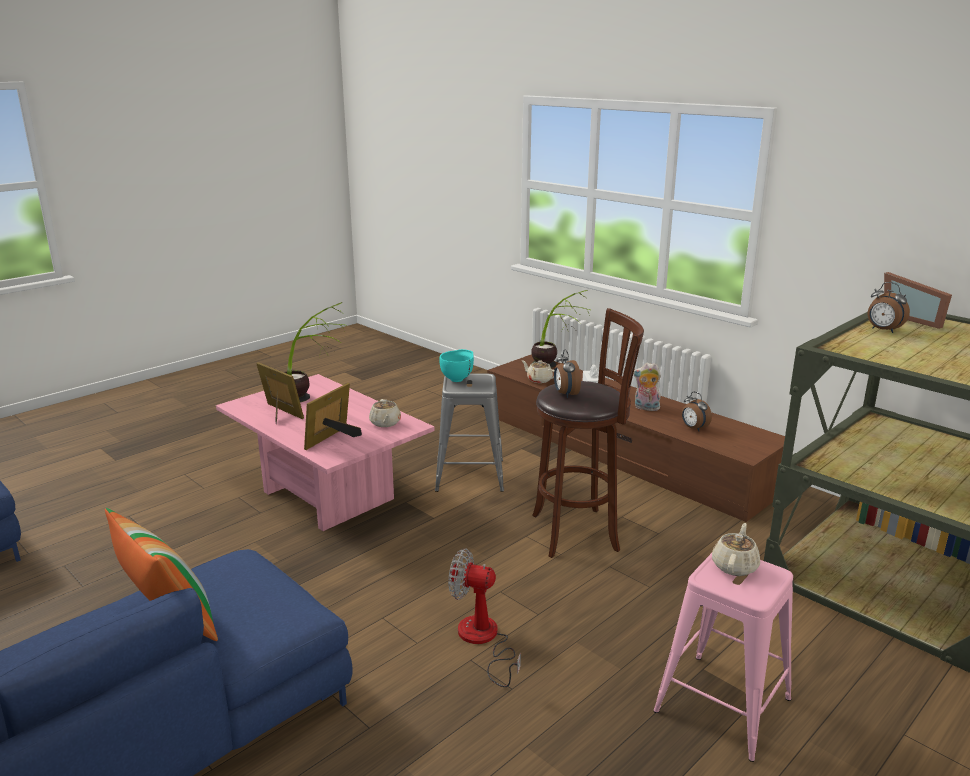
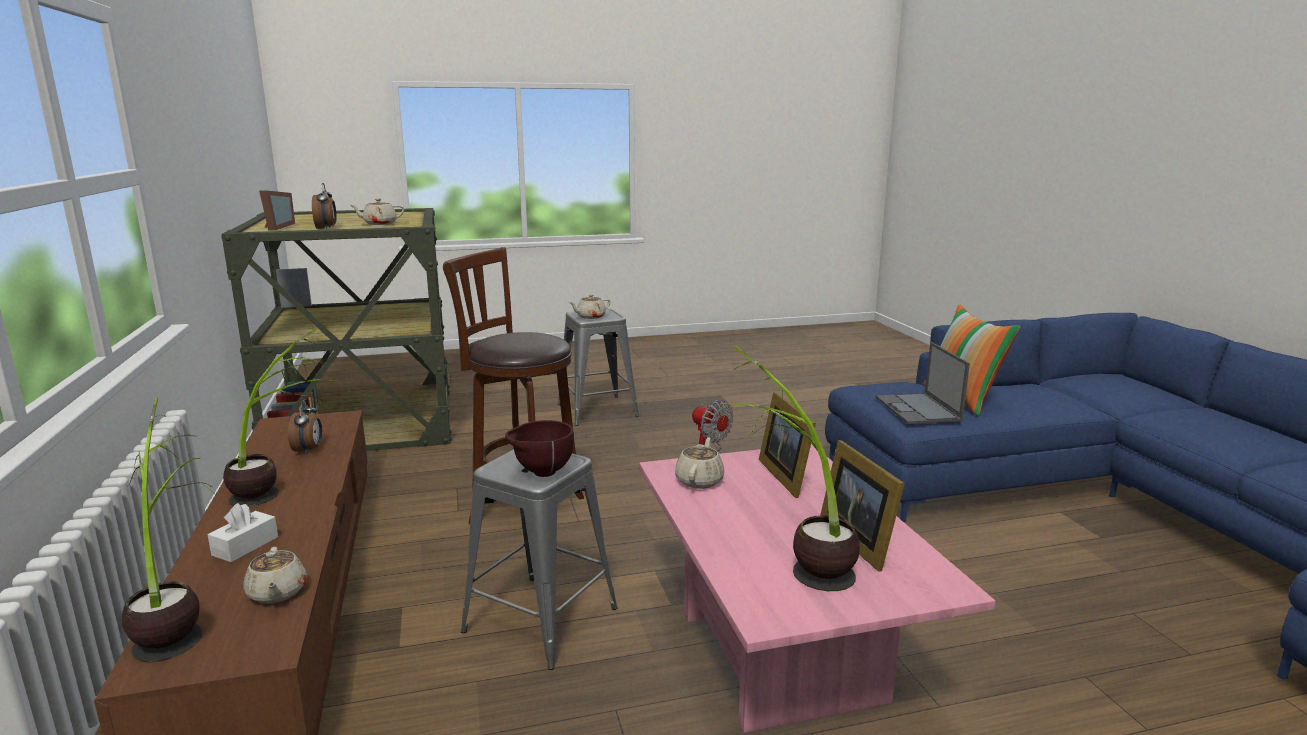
camera: 150 degrees left, 5 degrees down
(231, 578) = (918, 409): none -> laptop
(333, 439) = (787, 475): picture frame -> picture frame turned 105 degrees clockwise
(458, 379) = (541, 473): turquoise bowl -> brown bowl
(565, 394) = (540, 339): alarm clock -> none
(646, 408) = (282, 487): plush toy -> potted plant
(722, 705) = (597, 410): pink stool -> grey stool
(890, 349) = (379, 224): none -> beige teapot

